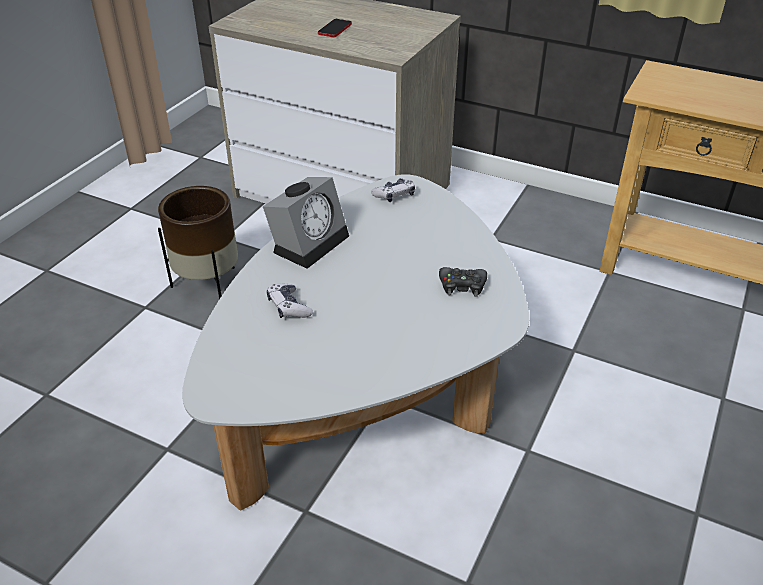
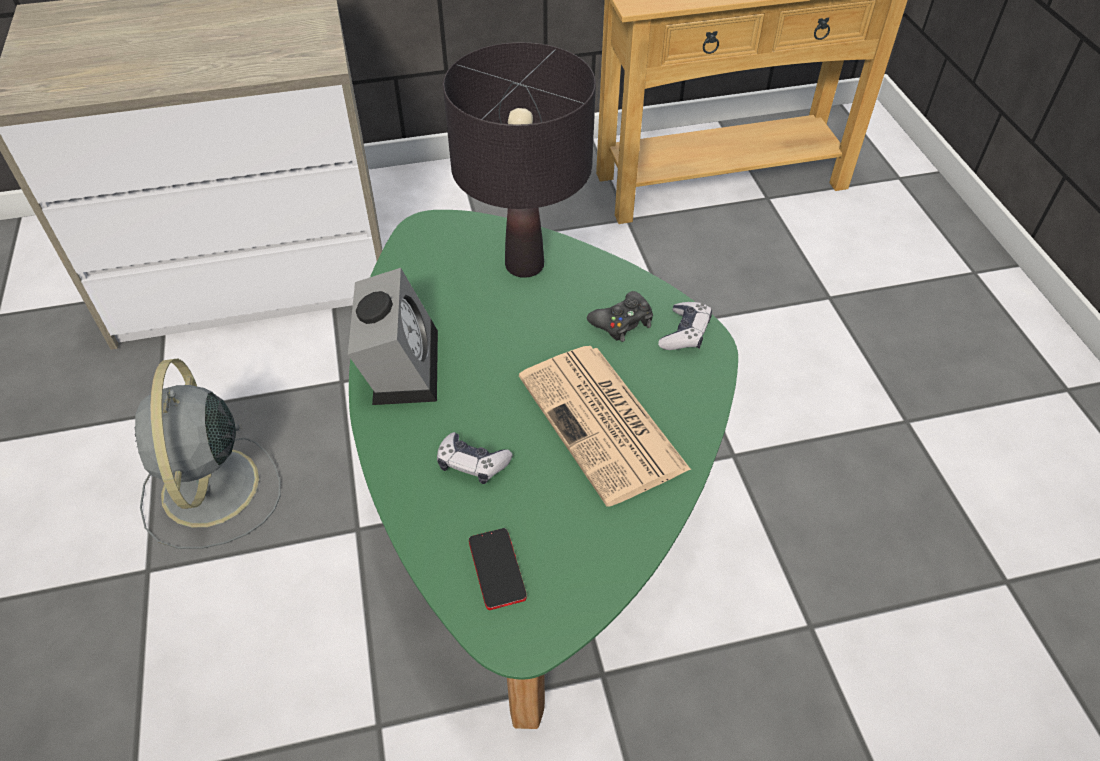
camera: 40 degrees left, 10 degrees up
(209, 288) = (210, 491): brown planter -> grey fan
(335, 29) = (190, 51): phone -> phone (497, 569)
(369, 390) = (530, 494): white coffee table -> green coffee table
(384, 330) = (604, 424): none -> newspaper
(394, 195) = (430, 249): game controller -> game controller (685, 333)
(439, 228) = (524, 265): none -> black table lamp

